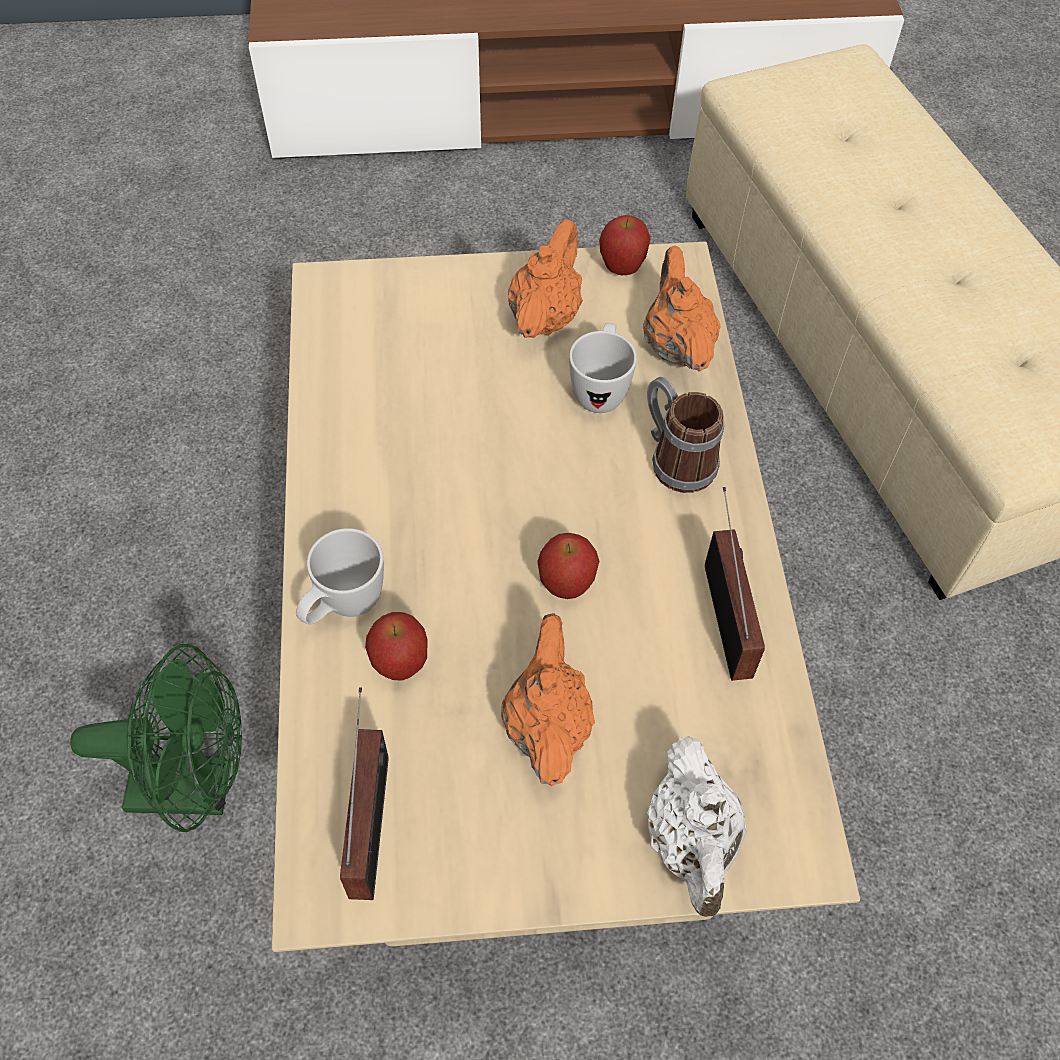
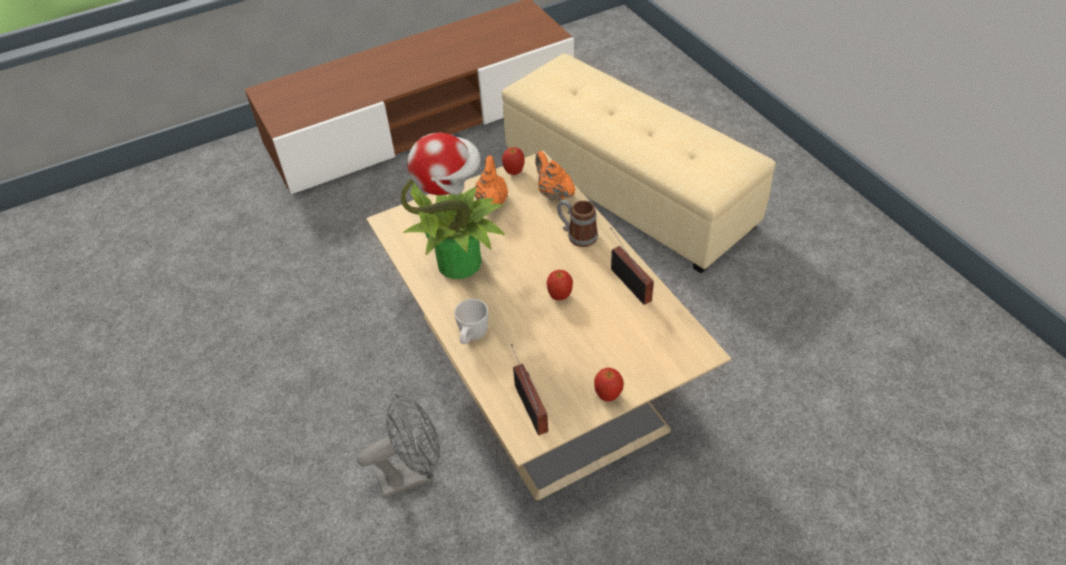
camera: 20 degrees left, 10 degrees down
(197, 786) = (412, 474): green fan -> grey fan
(400, 665) = (509, 349): apple -> apple (608, 395)
(414, 426) = (461, 262): none -> potted plant
(546, 724) = (580, 347): orange teapot -> none
(600, 389) = (532, 220): white mug -> none
(691, 843) = (659, 364): white teapot -> none

